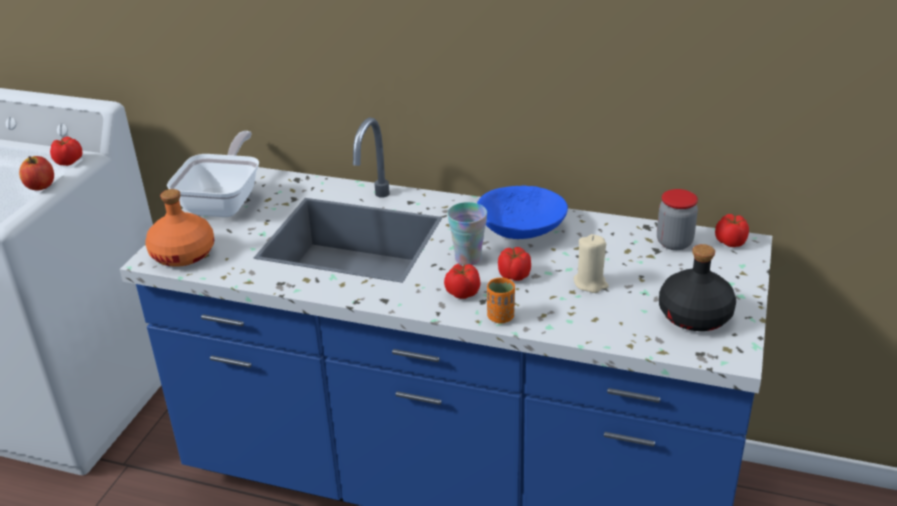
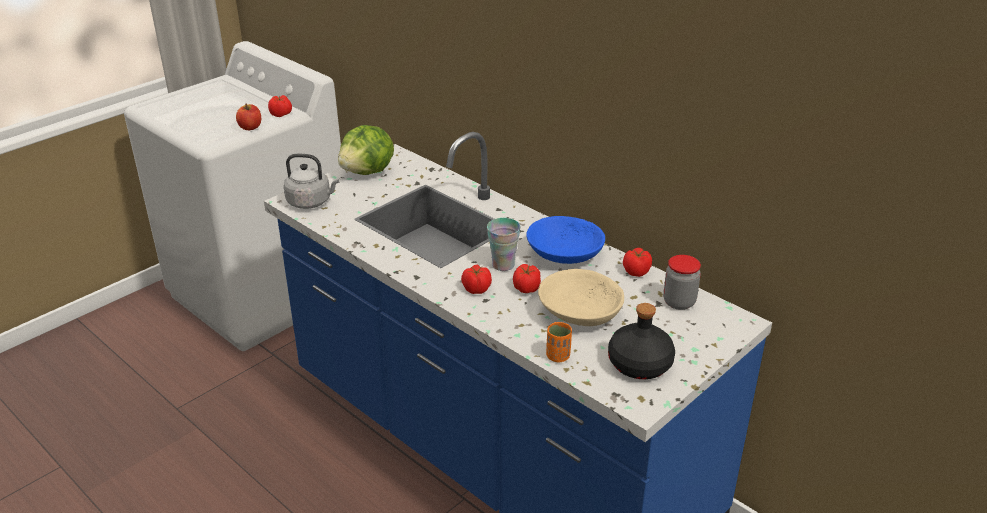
camera: 25 degrees right, 0 degrees up
(183, 254) = (311, 202): orange bottle -> grey kettle
(225, 202) = (368, 172): frying pan -> lettuce
(500, 317) = (488, 316): orange cup -> orange cup (558, 356)
(590, 283) = (579, 313): beige candle -> beige bowl
(731, 242) = (729, 316): tomato -> tomato (637, 271)

